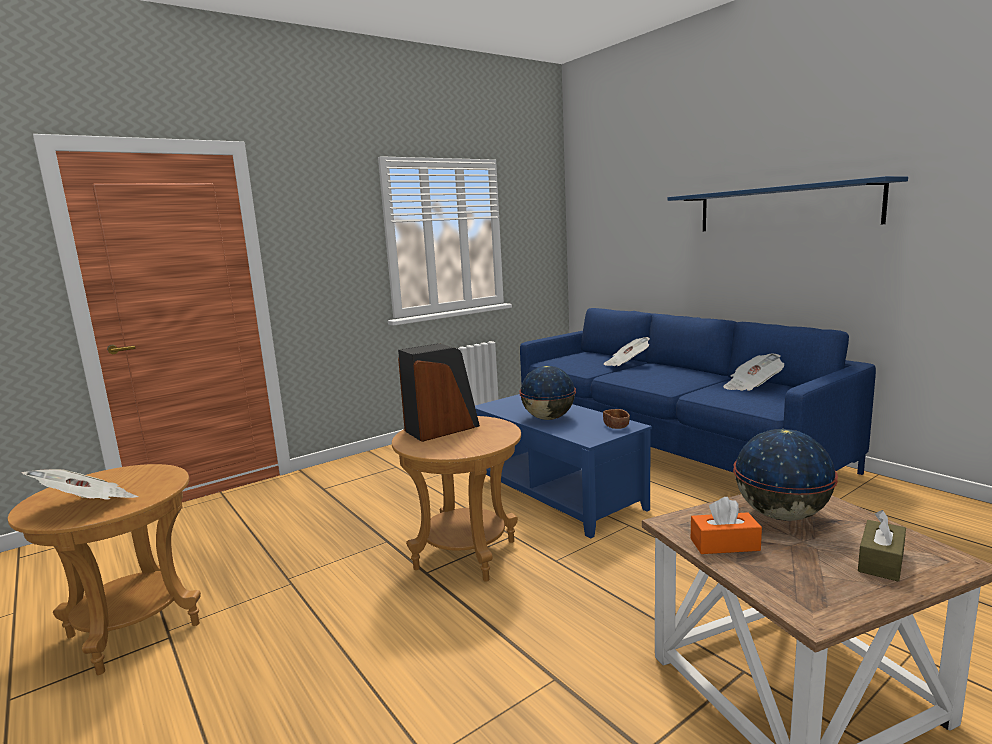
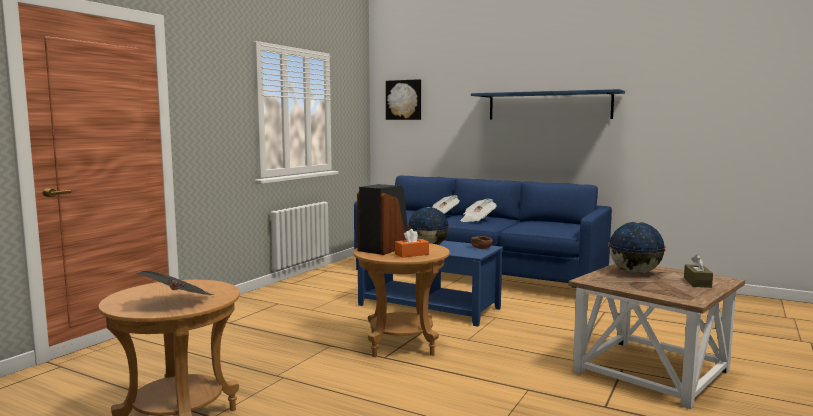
camera: 25 degrees left, 5 degrees down
(601, 209) = (404, 100): none -> picture
(724, 544) = (623, 284): orange tissue box -> orange tissue box (412, 254)
(752, 387) = (543, 223): newspaper -> newspaper (477, 220)

